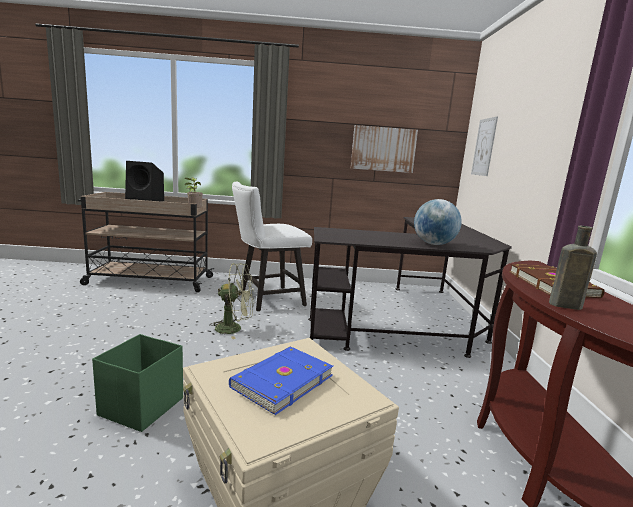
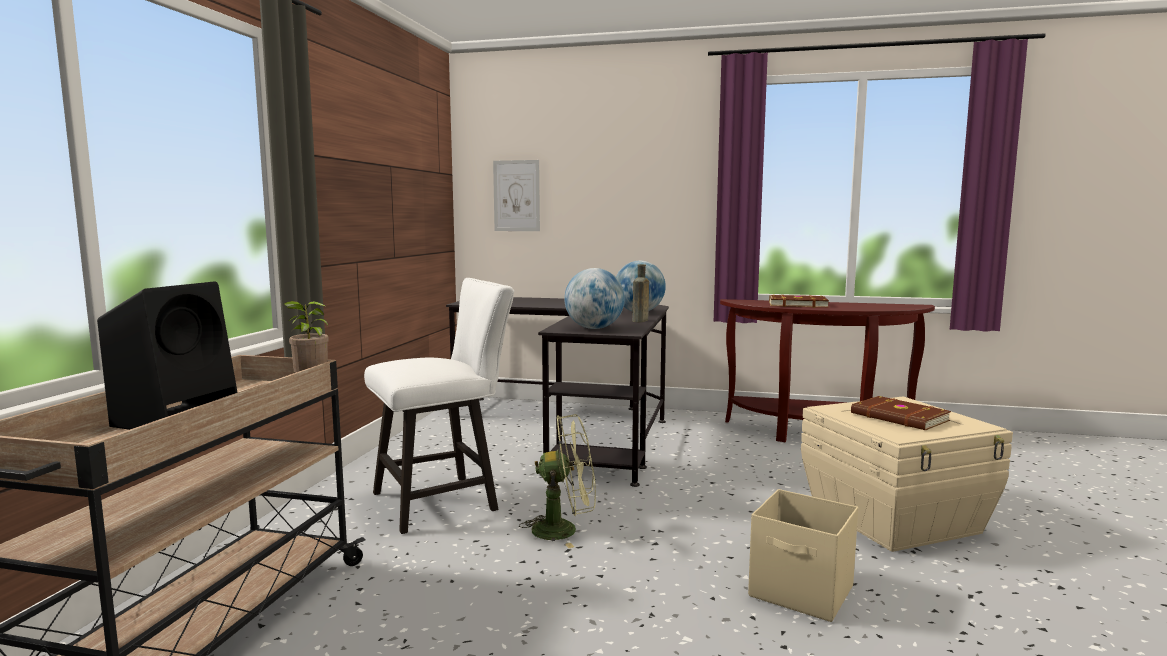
camera: 75 degrees left, 5 degrees down
(140, 407) = (802, 592): green storage box -> beige storage box
(234, 328) = (564, 530): green fan -> green fan turned 75 degrees clockwise
(267, 299) = (444, 500): white chair -> white chair turned 105 degrees counterclockwise
(281, 381) = (899, 417): blue book -> brown book
(336, 234) = (594, 328): none -> globe
(383, 149) = (400, 204): picture -> none
(562, 305) = (848, 308): brown bottle -> brown bottle (639, 321)

